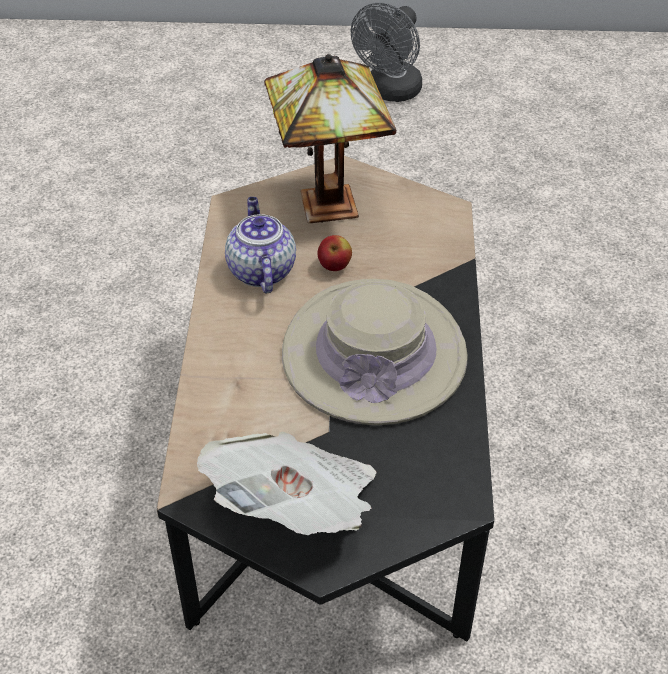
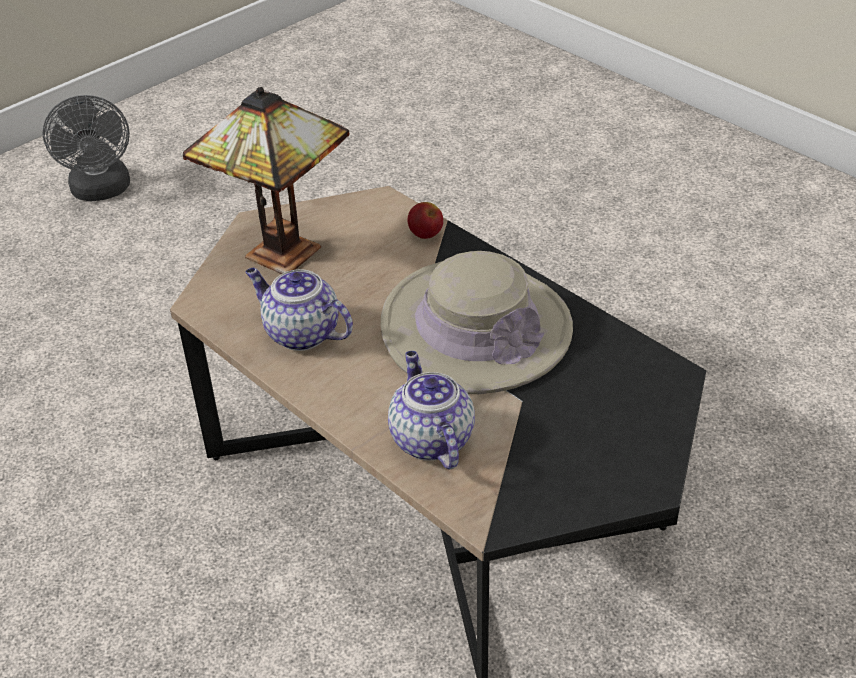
camera: 45 degrees left, 5 degrees down
(233, 407) = (430, 439): none -> teapot
(296, 507) = (577, 465): newspaper -> none
(334, 266) = (355, 291): apple -> apple (425, 235)

